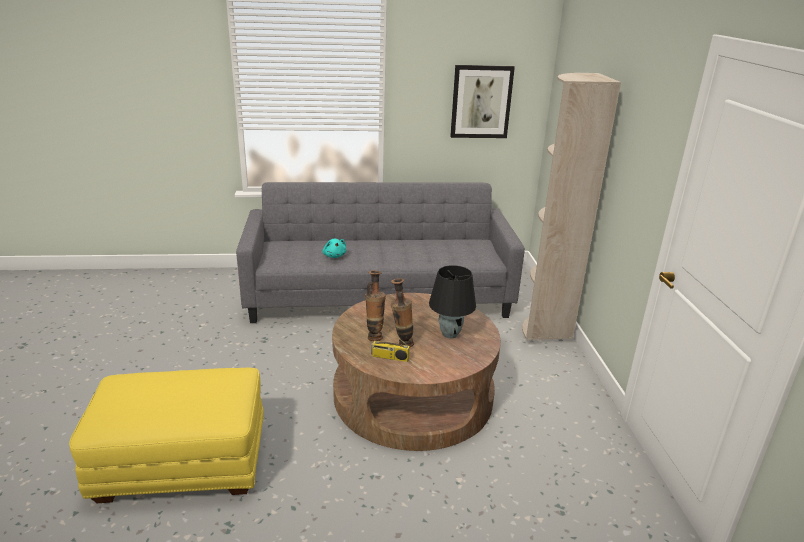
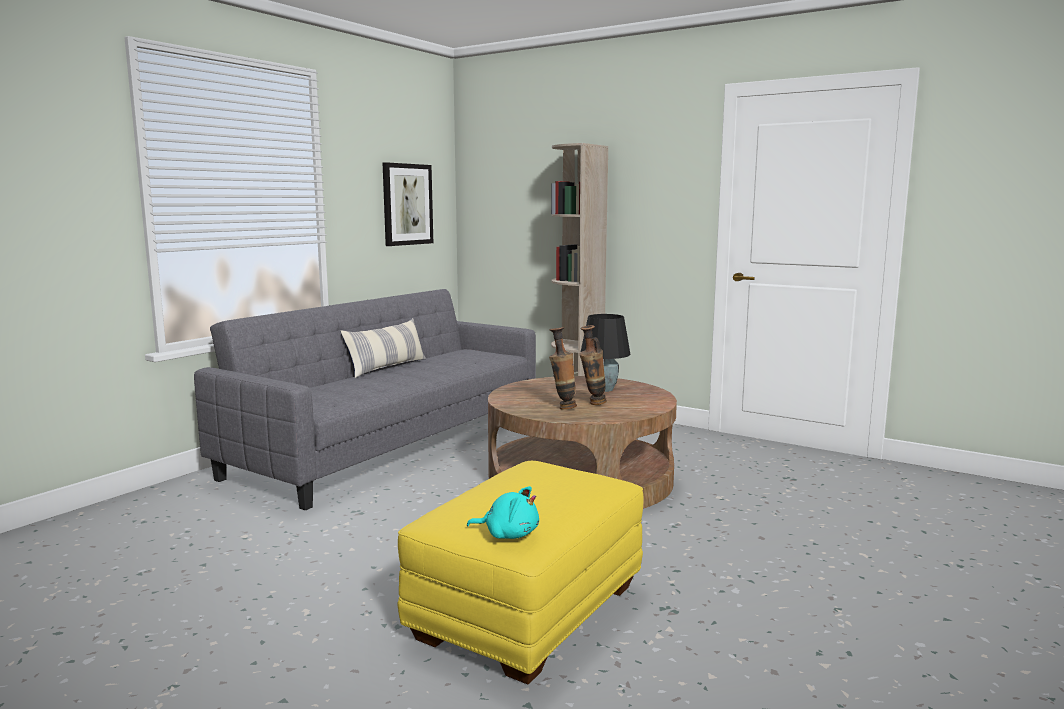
camera: 50 degrees left, 15 degrees down
(334, 255) = (369, 387): turquoise plush toy -> turquoise plush toy (508, 534)
(389, 357) = (608, 411): radio -> none
(391, 240) = (387, 367): none -> pillow

